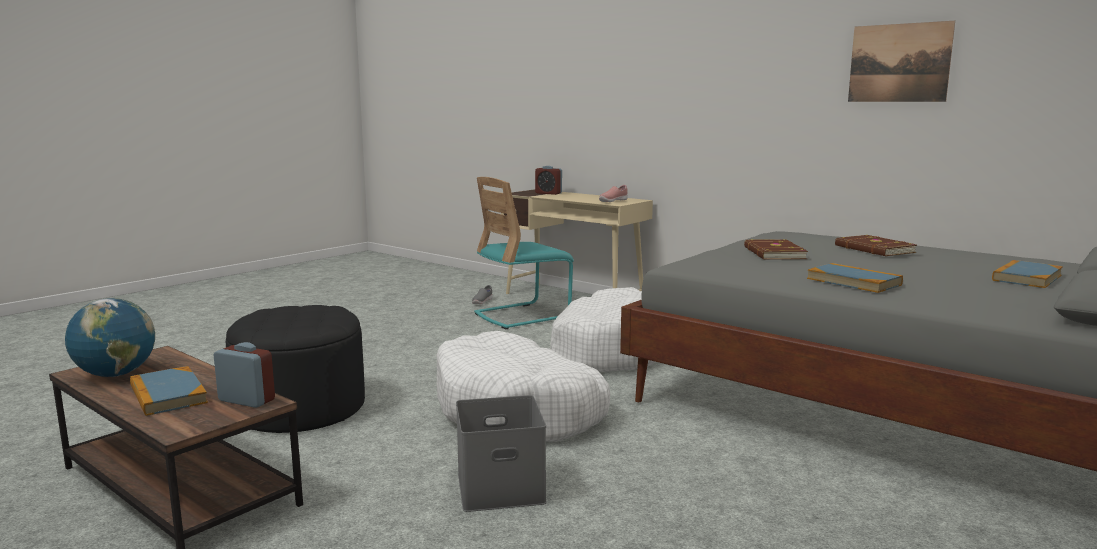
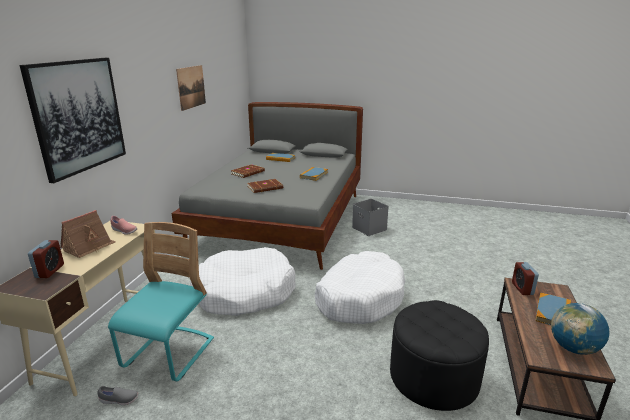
camera: 115 degrees left, 10 degrees up
(499, 488) = (430, 281): grey storage box -> grey storage box (370, 228)
(522, 315) = (169, 354): turquoise chair -> turquoise chair turned 105 degrees counterclockwise
(585, 197) = (89, 247): none -> toy house
(647, 72) = (78, 116): none -> picture

